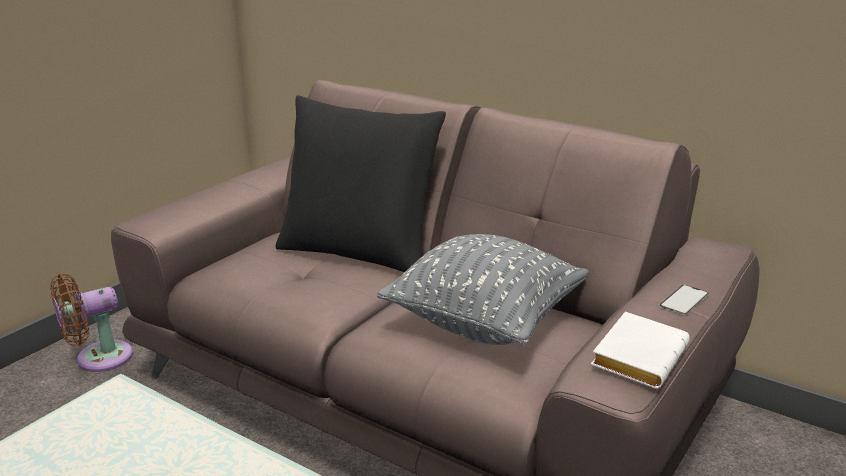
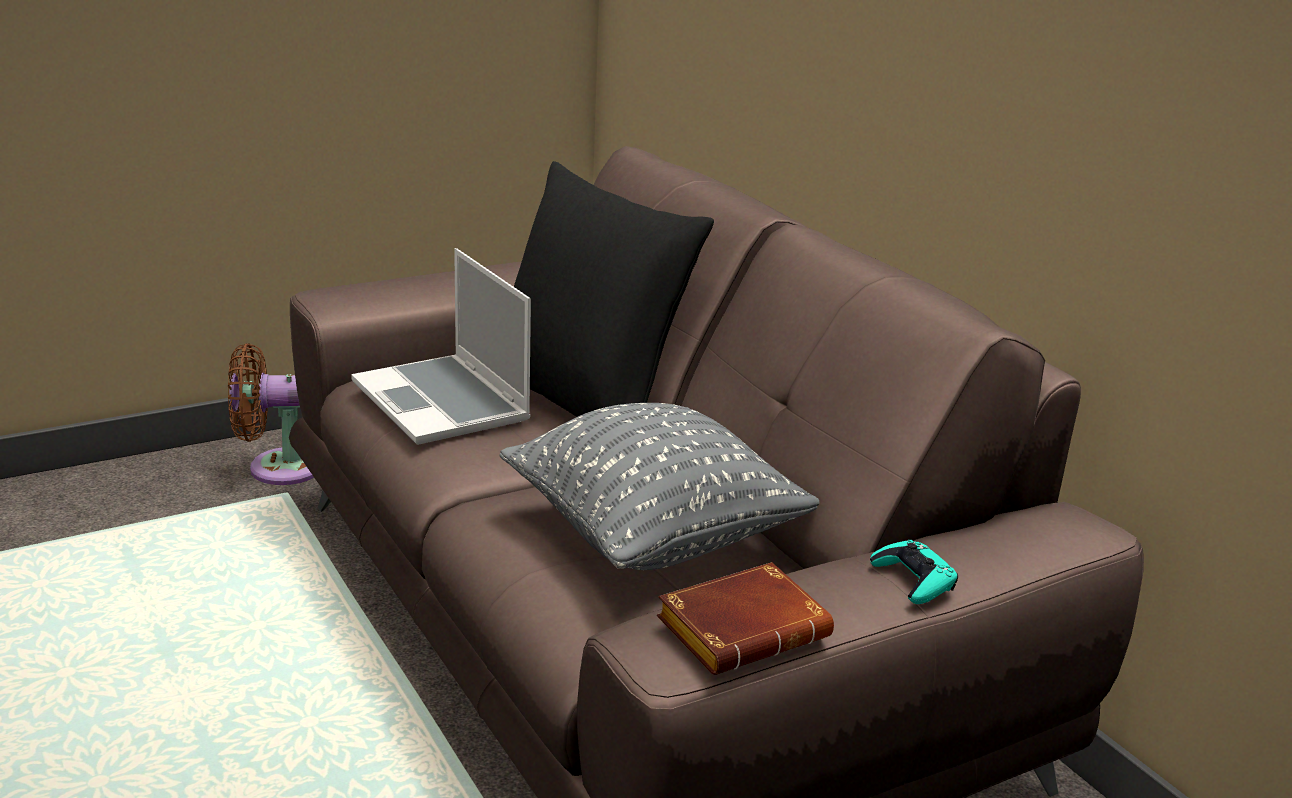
camera: 25 degrees right, 0 degrees up
(270, 276) = (443, 403): none -> laptop
(637, 356) = (744, 628): white book -> brown book
(684, 300) = (913, 580): phone -> turquoise game controller

